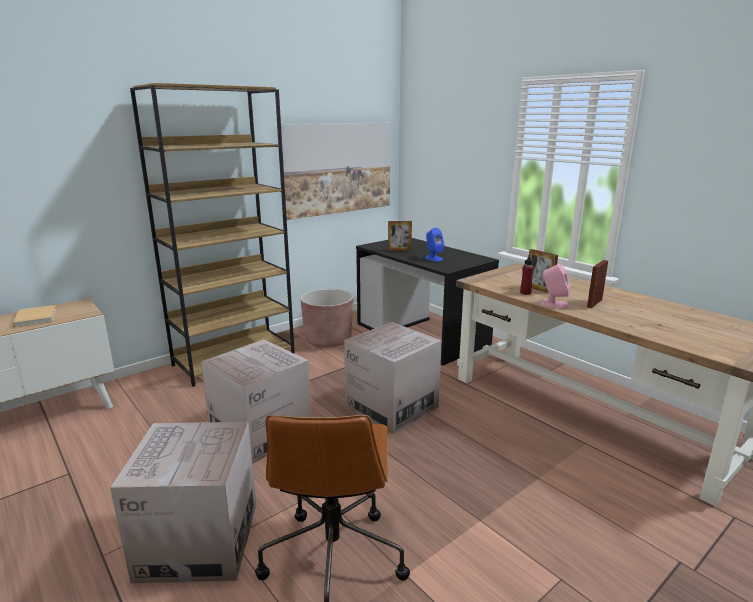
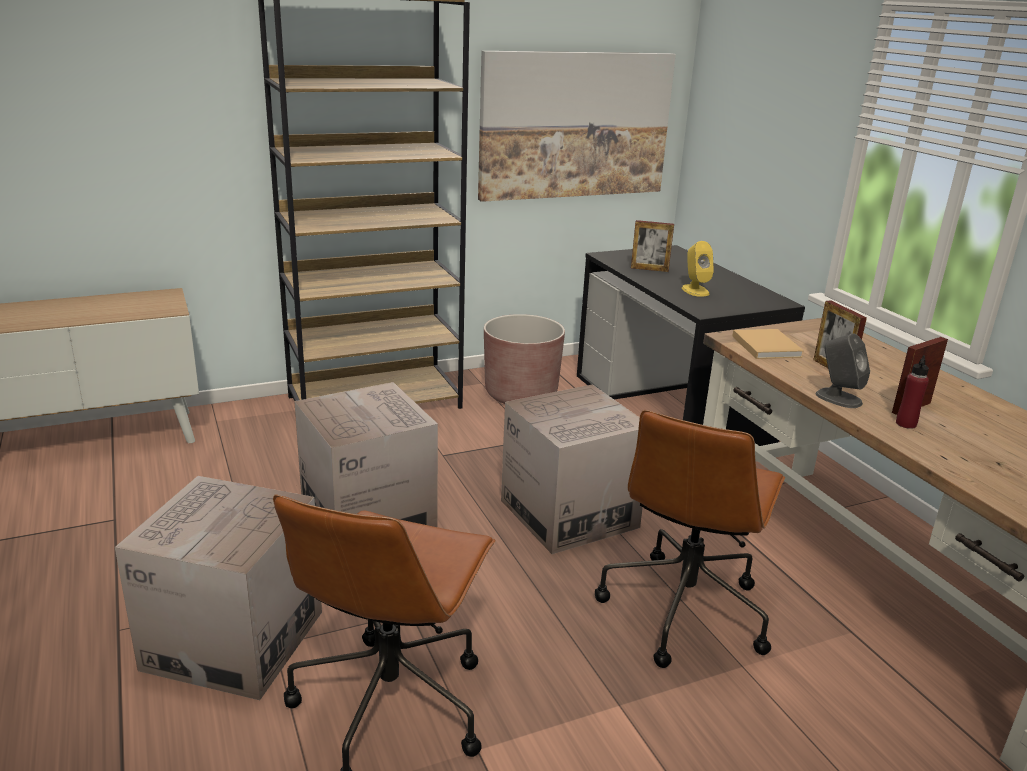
camera: 15 degrees right, 5 degrees up
(36, 317) = (108, 307): beige book -> beige book (765, 345)
(433, 258) = (695, 290): blue speaker -> yellow speaker
(488, 451) = (684, 609): none -> brown office chair
(525, 293) = (803, 372): red bottle -> red bottle (906, 424)
(554, 304) = (838, 398): pink speaker -> grey speaker

